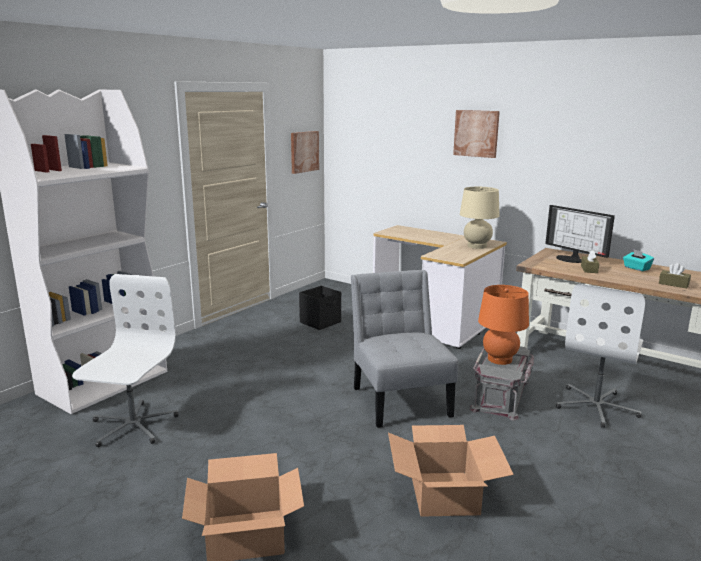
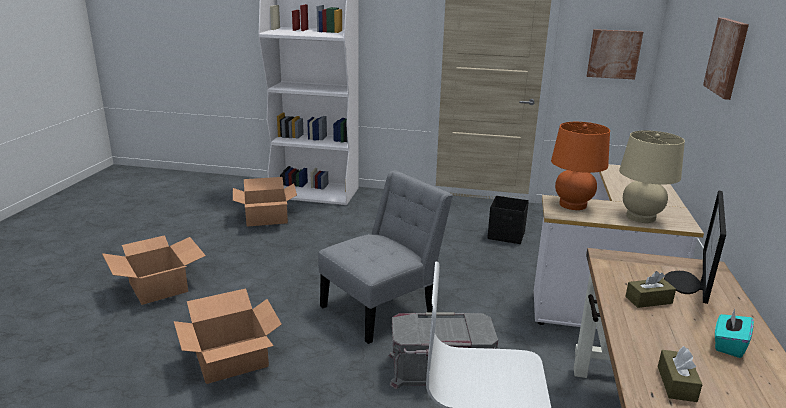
camera: 65 degrees right, 5 degrees up
(132, 426) = (266, 218): white office chair -> cardboard box
(499, 359) = (445, 326): orange table lamp -> orange table lamp (572, 205)

